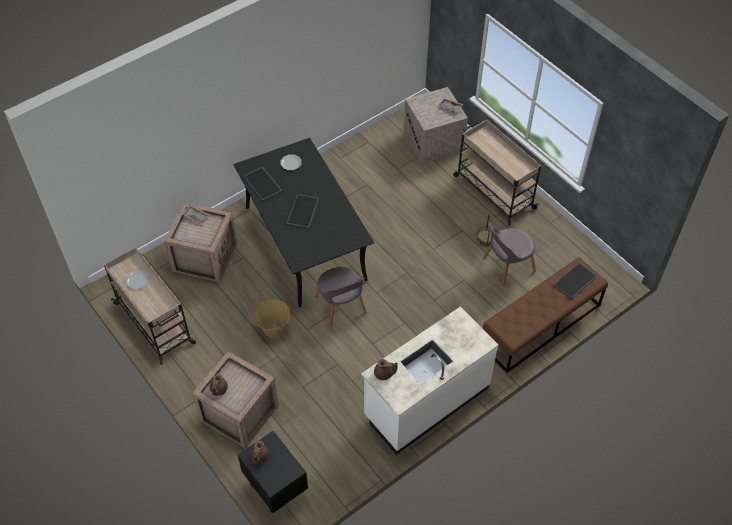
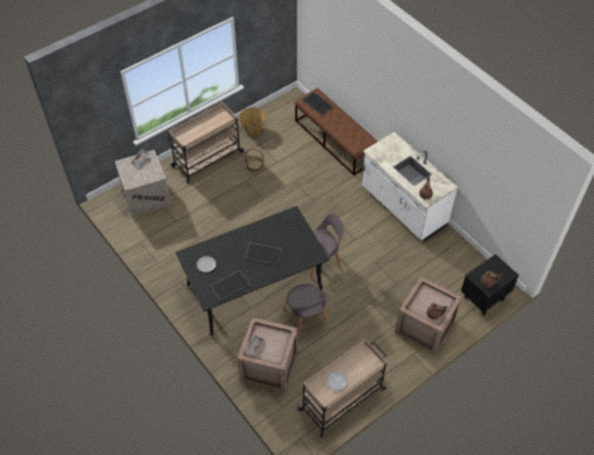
camera: 90 degrees left, 0 degrees up
(273, 328) = (343, 306): basket -> basket (253, 129)
(506, 265) = (281, 156): grey chair -> grey chair (306, 317)

